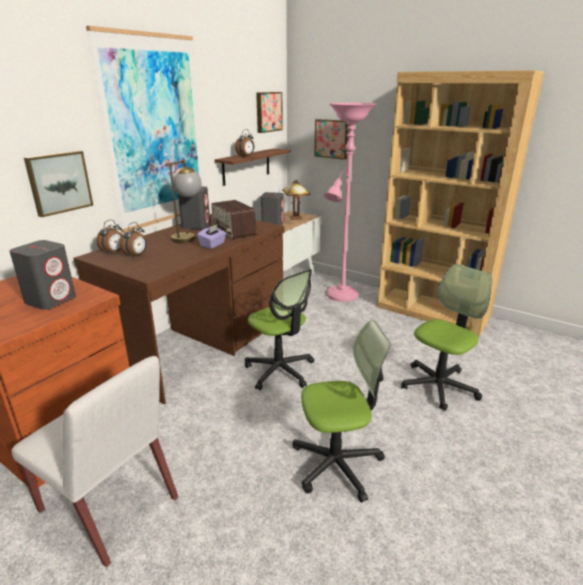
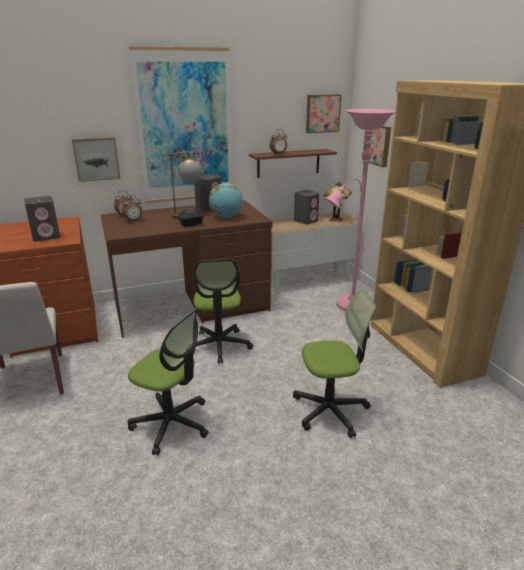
camera: 35 degrees right, 0 degrees up
(212, 245) = (191, 224): purple tissue box -> black tissue box
(234, 231) = (226, 217): radio -> globe

